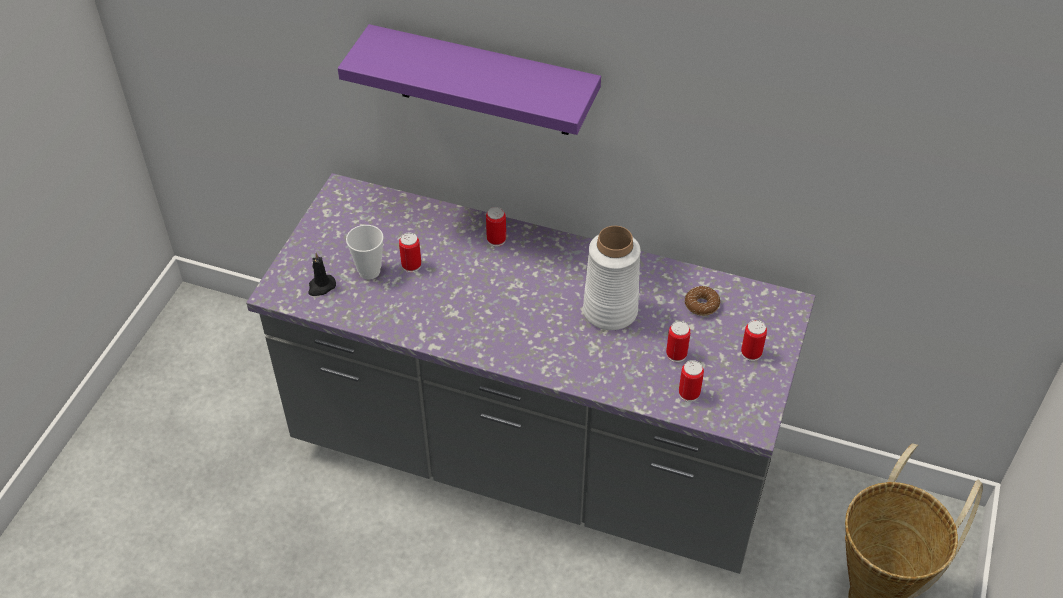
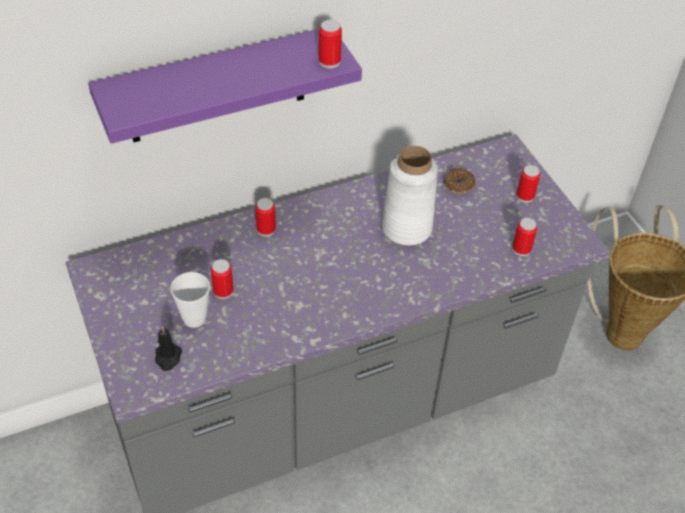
camera: 45 degrees left, 0 degrees up
(676, 354) = (483, 228): can -> can (329, 61)

